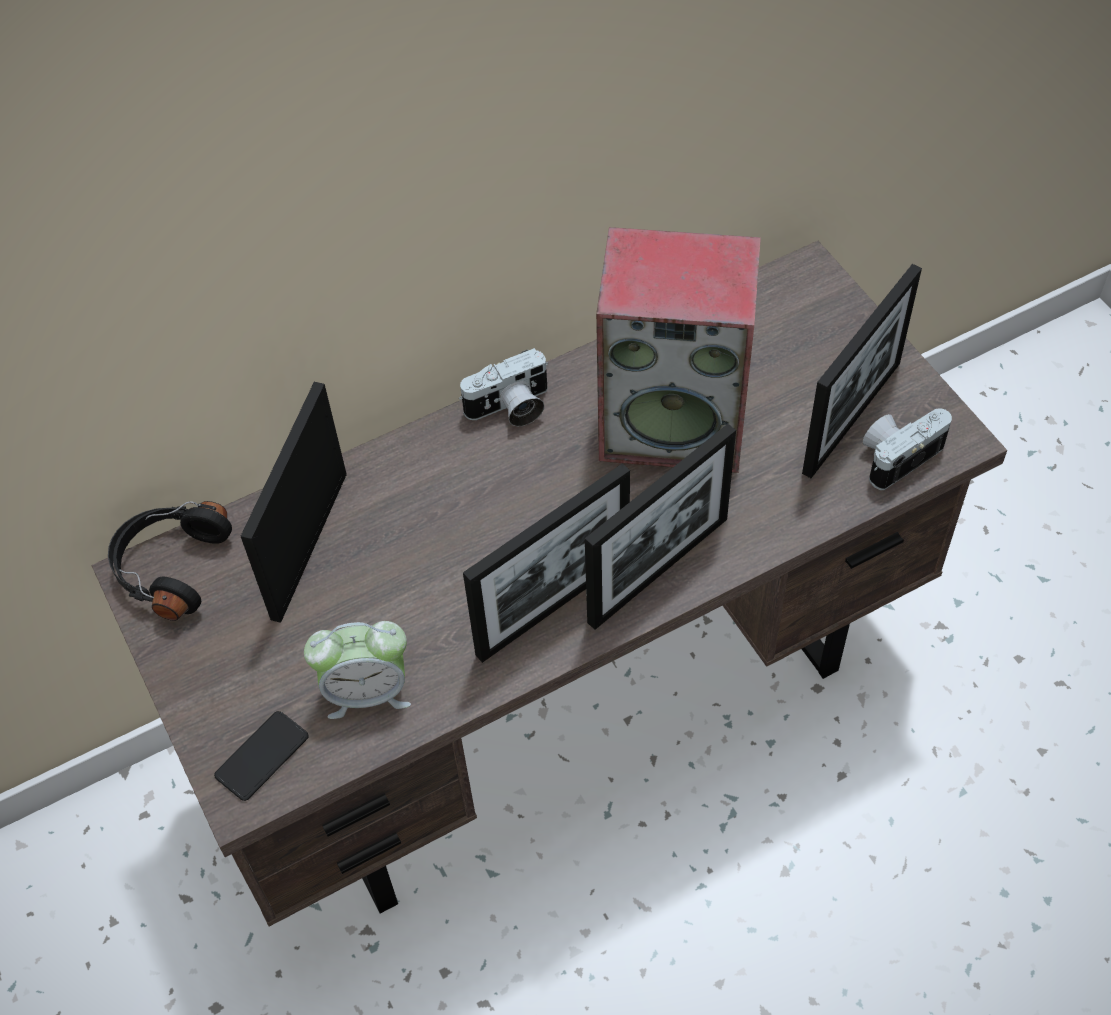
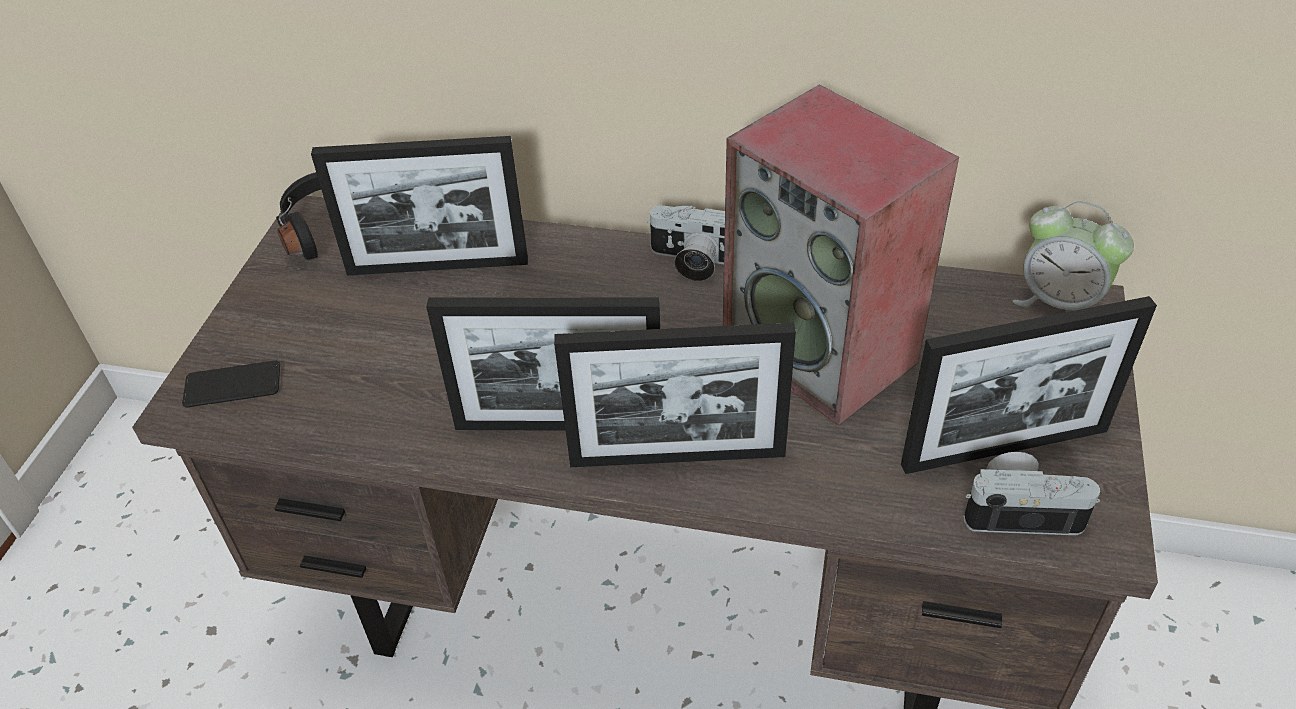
camera: 40 degrees right, 10 degrees down
(309, 545) = (437, 266): picture frame -> picture frame turned 150 degrees counterclockwise
(367, 692) = (352, 392): alarm clock -> alarm clock (1059, 302)

